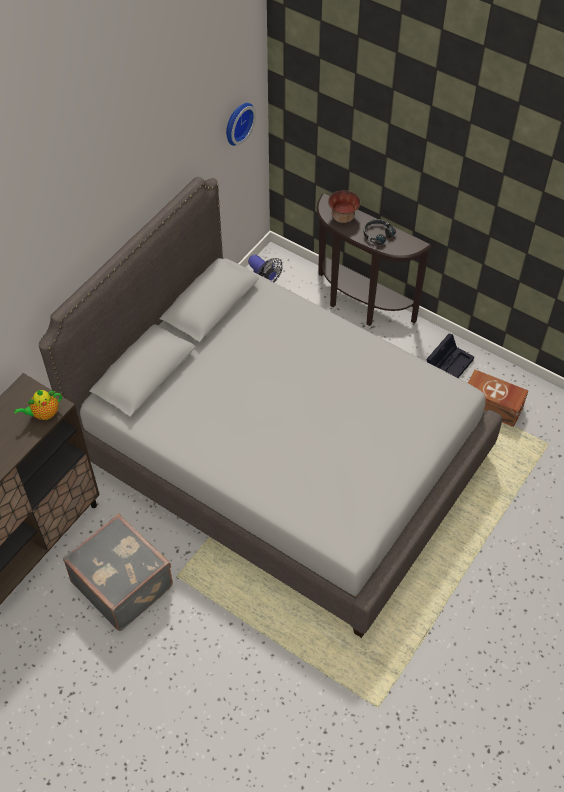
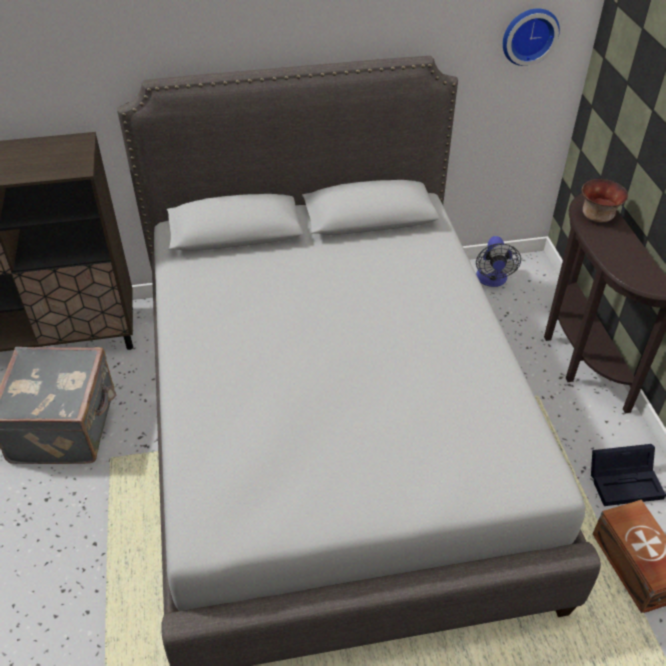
camera: 45 degrees right, 10 degrees down
(44, 414) = (60, 167): teapot -> none
(377, 234) = (620, 251): black headphones -> none

